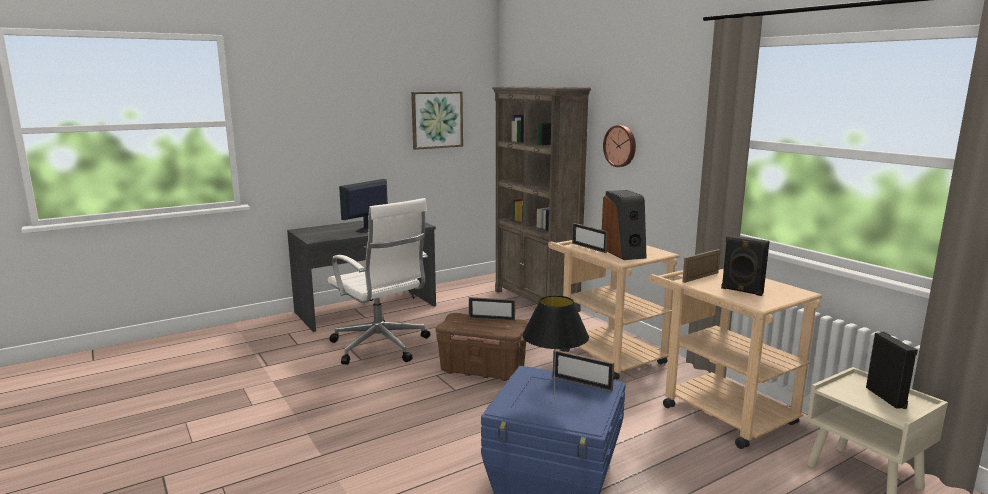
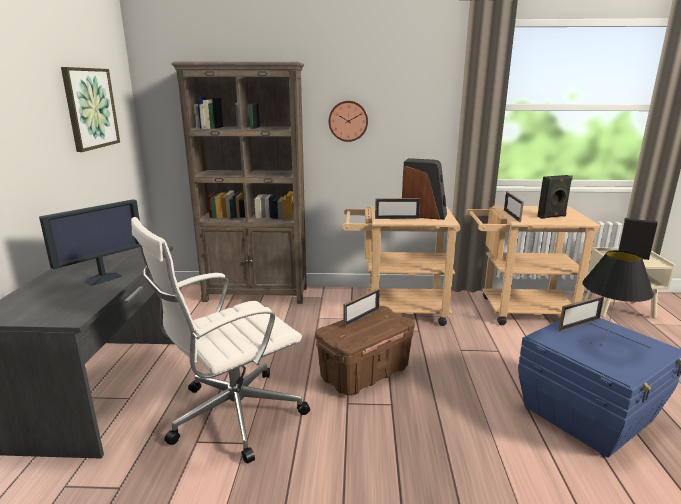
camera: 55 degrees left, 5 degrees up
(366, 230) = (104, 278): monitor -> monitor turned 120 degrees counterclockwise
(381, 347) = (232, 415): white office chair -> white office chair turned 150 degrees clockwise

